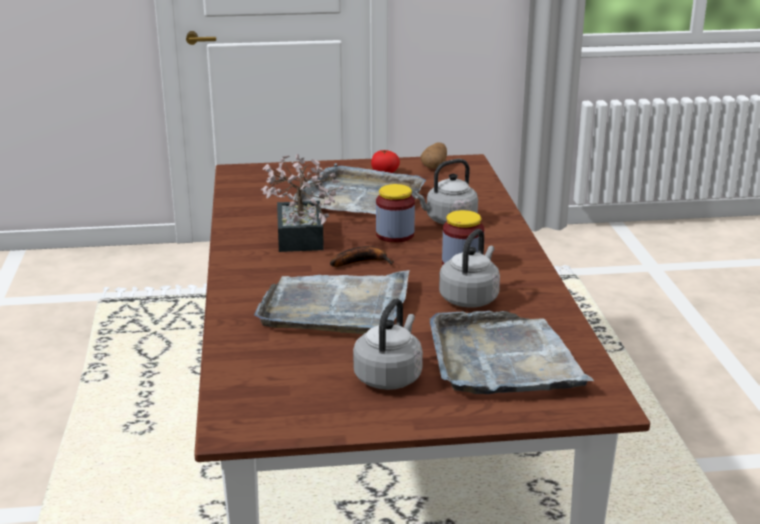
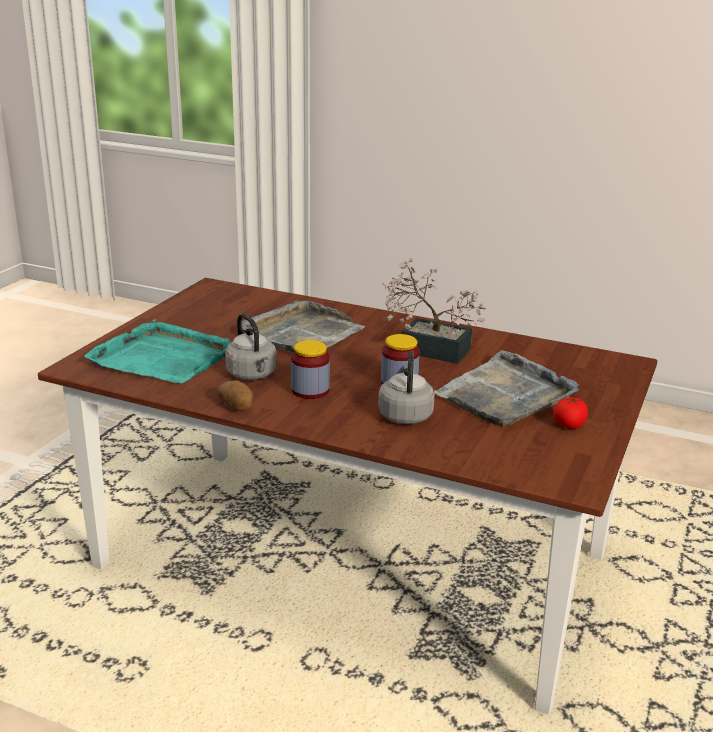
camera: 120 degrees right, 0 degrees up
(362, 262) = (361, 358): banana -> none
(389, 376) = (198, 325): grey kettle -> none
(434, 166) = (572, 459): potato -> potato (237, 407)
(503, 359) = (162, 357): grey tray -> turquoise tray

